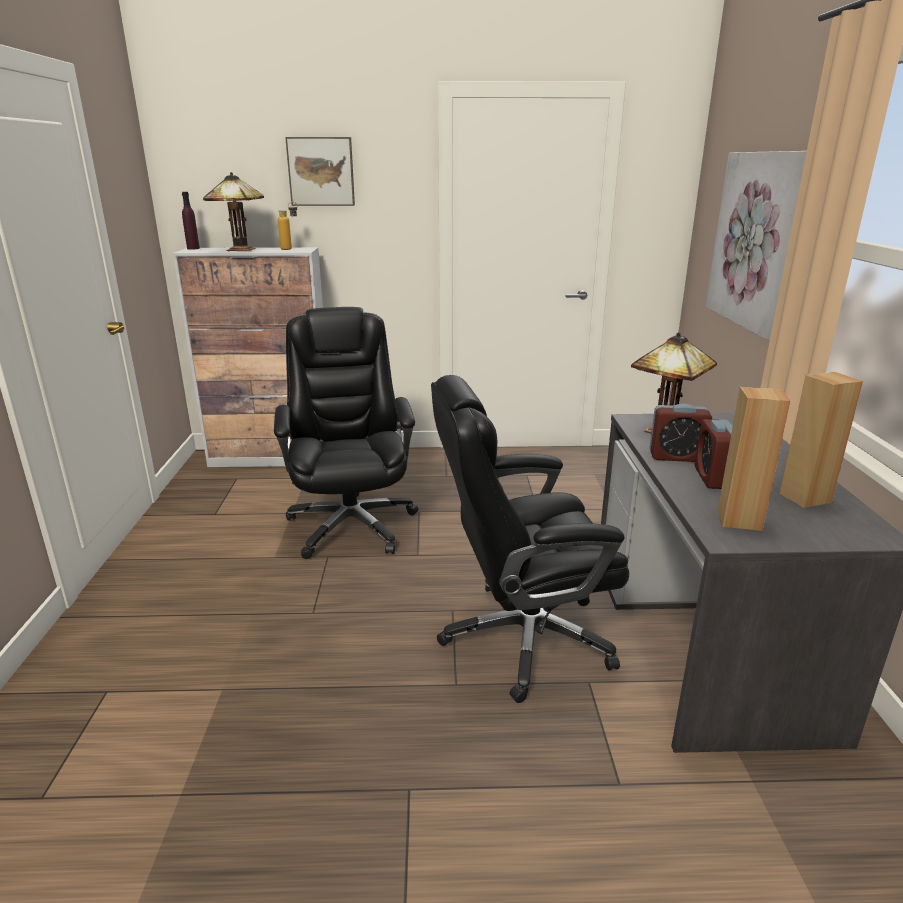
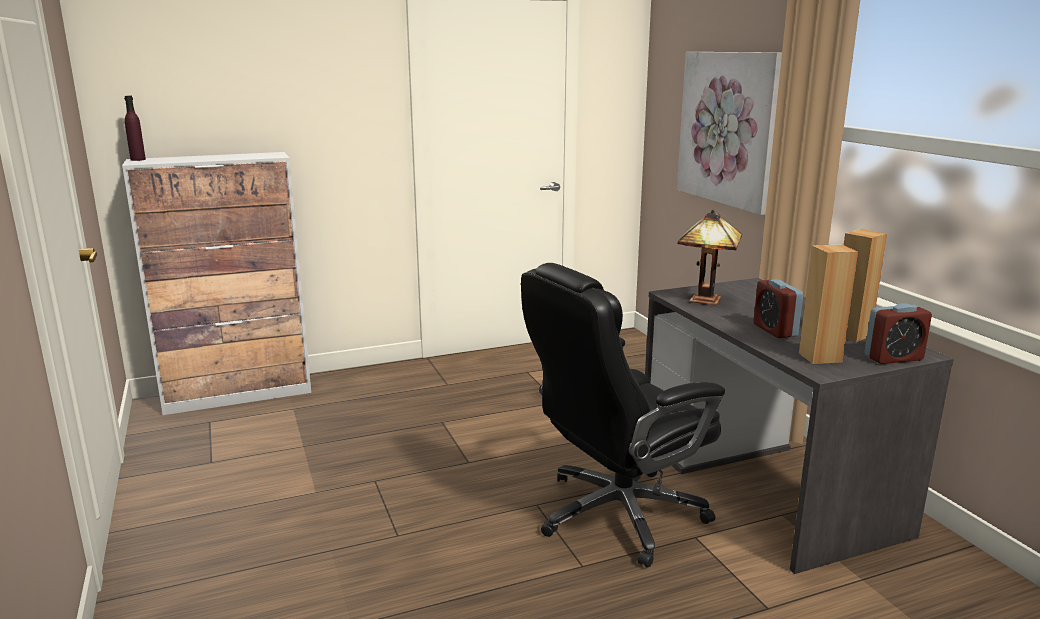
camera: 20 degrees left, 5 degrees down
(241, 250) = (203, 159): table lamp -> none
(291, 249) = (258, 155): bottle -> none
(321, 171) = (285, 71): picture -> none
(351, 524) = (378, 445): black office chair -> none
(676, 457) = (732, 318): alarm clock -> alarm clock (893, 358)

